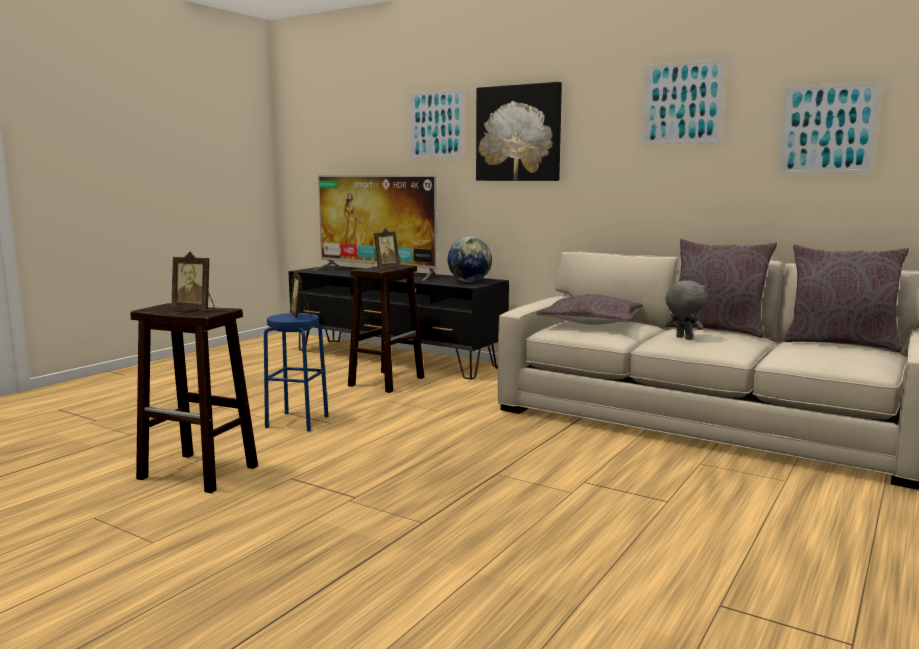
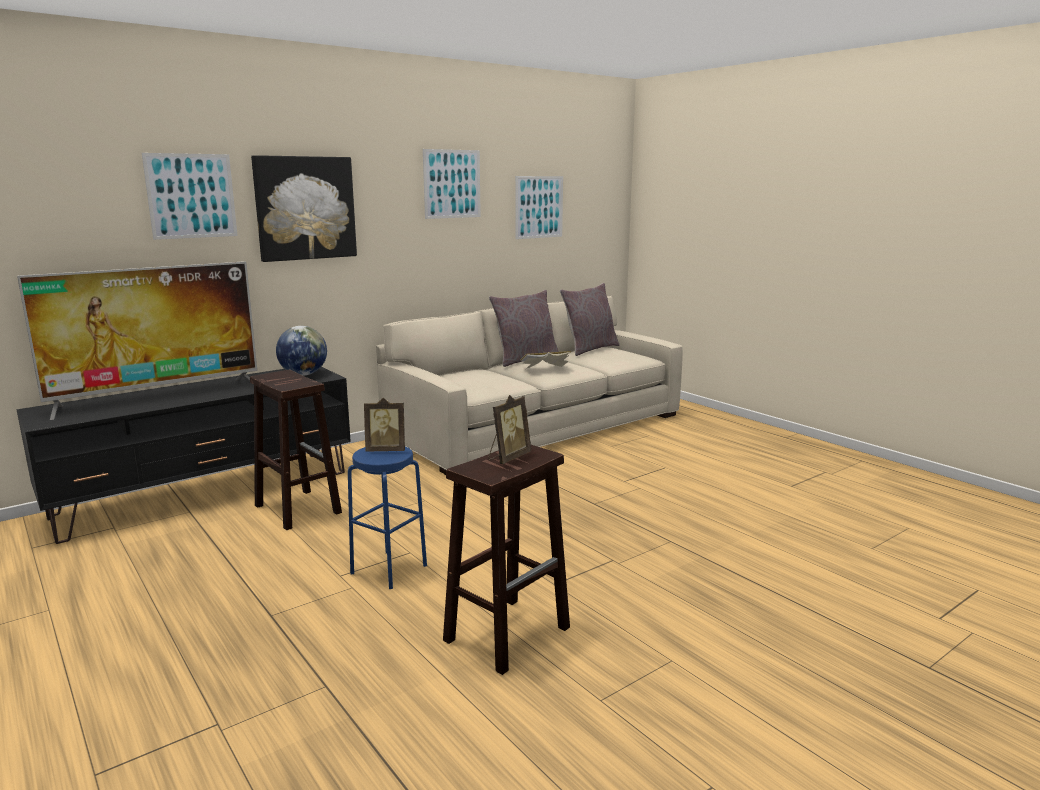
camera: 70 degrees left, 5 degrees up
(385, 268) = (294, 380): picture frame -> none
(592, 323) = (468, 378): grey pillow -> none
(683, 338) = (545, 370): grey plush toy -> book

